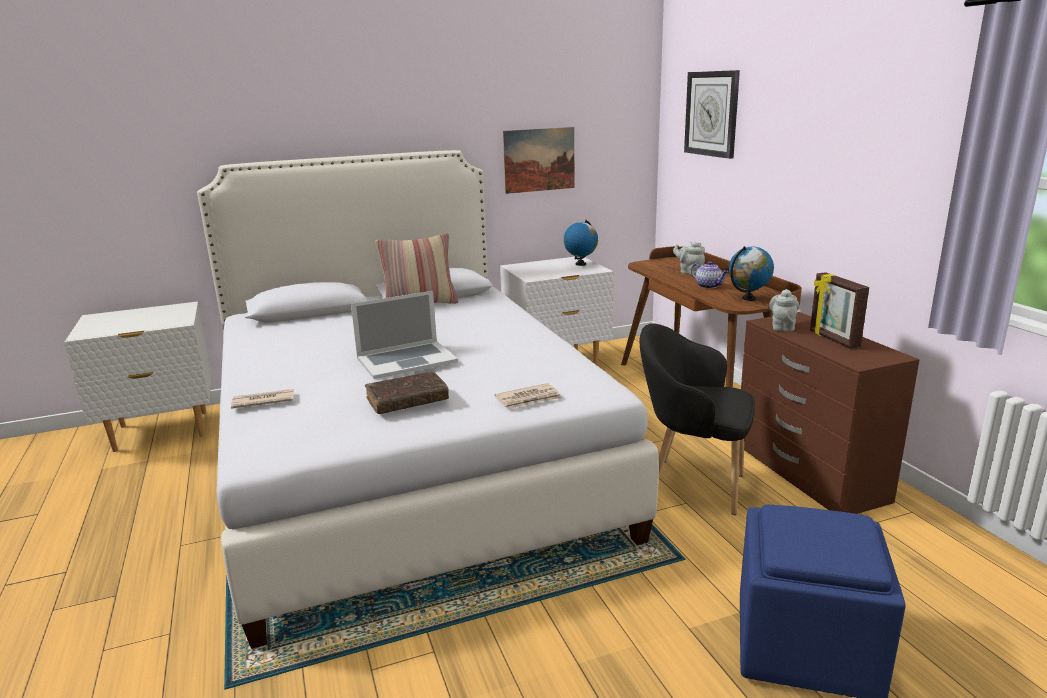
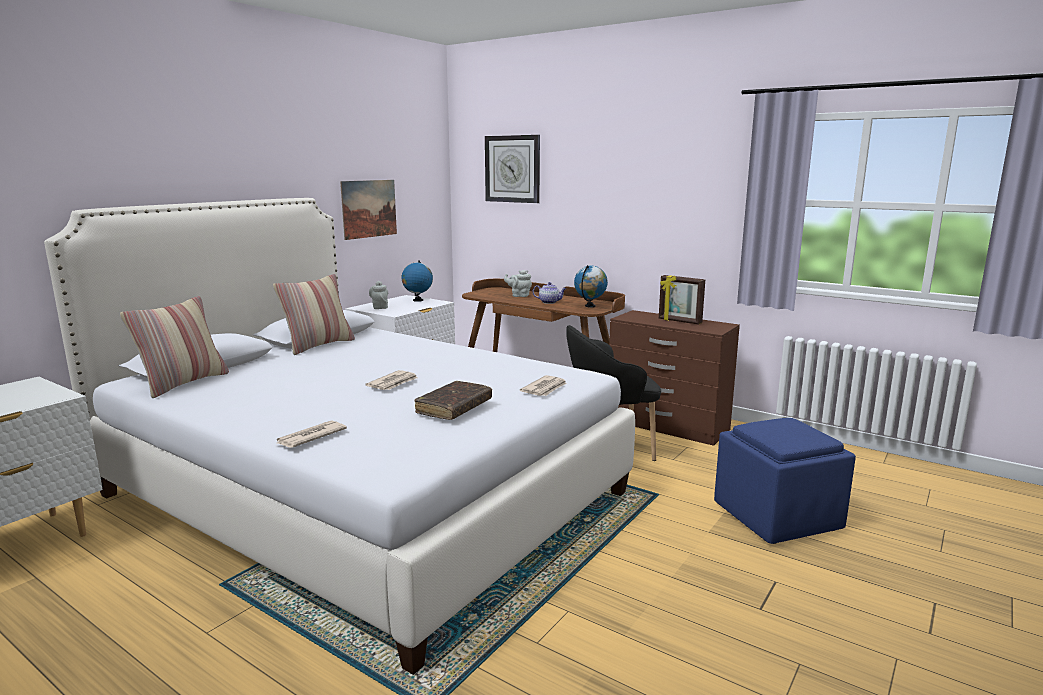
camera: 35 degrees left, 5 degrees down
(271, 325) = (183, 383): none -> pillow
(406, 360) = (393, 383): laptop -> newspaper
(782, 327) = (639, 319): grey teapot -> grey teapot (380, 307)

